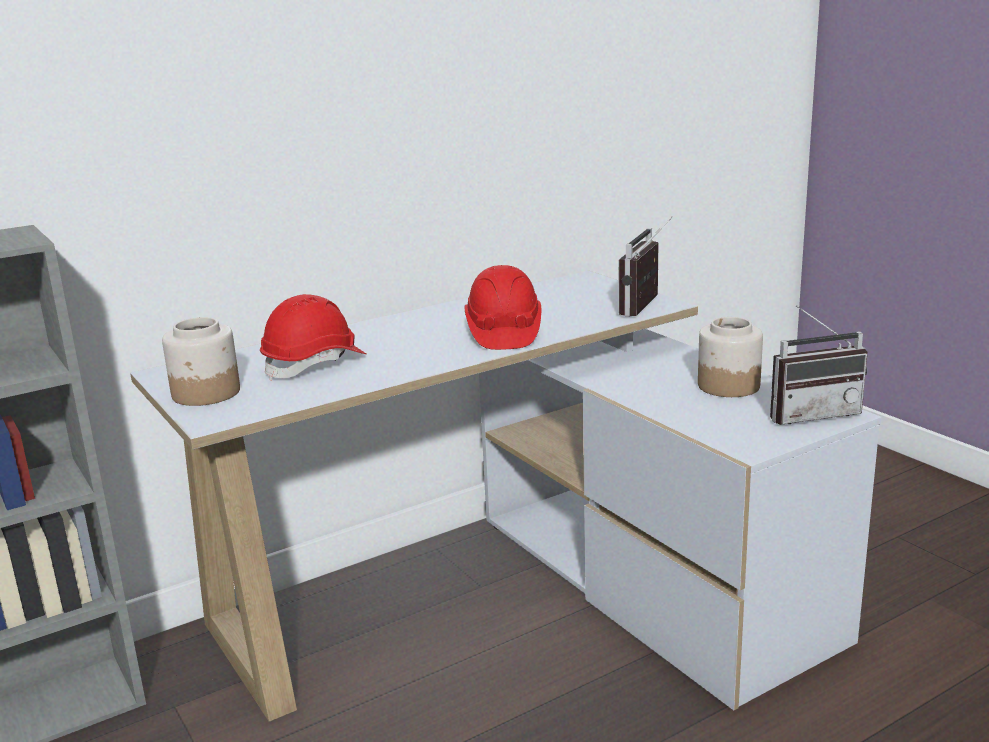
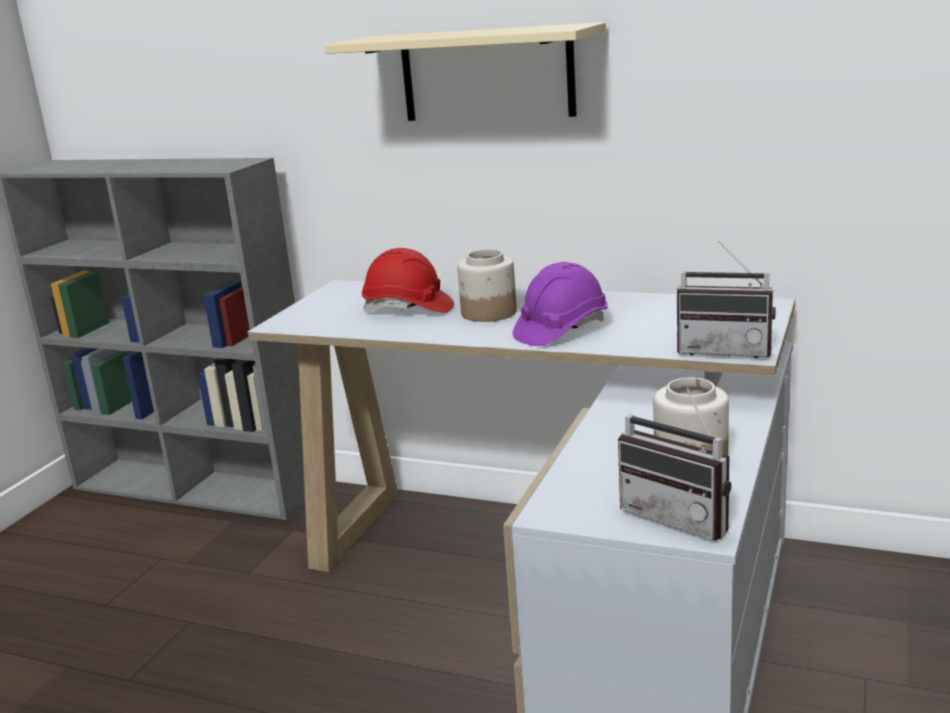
camera: 55 degrees right, 0 degrees up
(206, 393) = (320, 307): jar -> jar (488, 313)
(311, 93) = (487, 74): none -> beige shelf
(503, 333) = (561, 330): red hard hat -> purple hard hat
(647, 307) = (726, 350): radio -> radio turned 150 degrees counterclockwise

